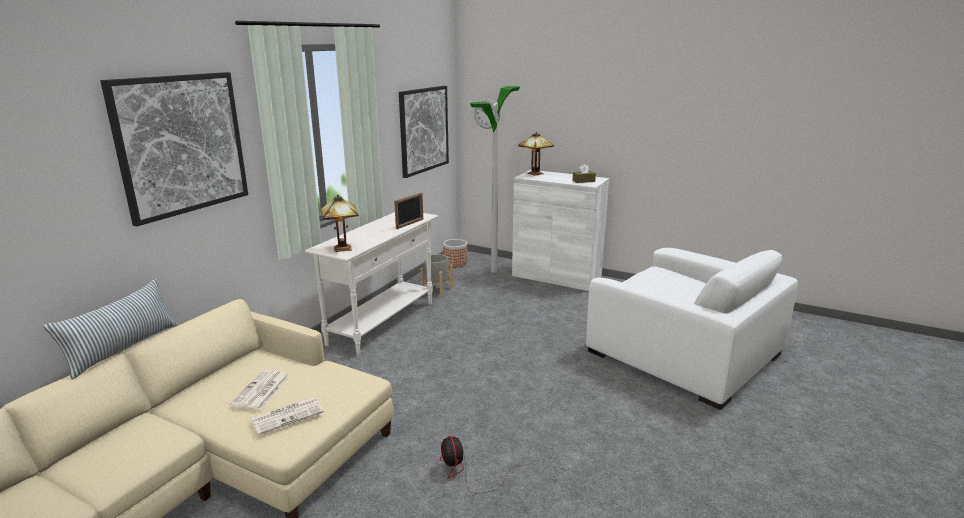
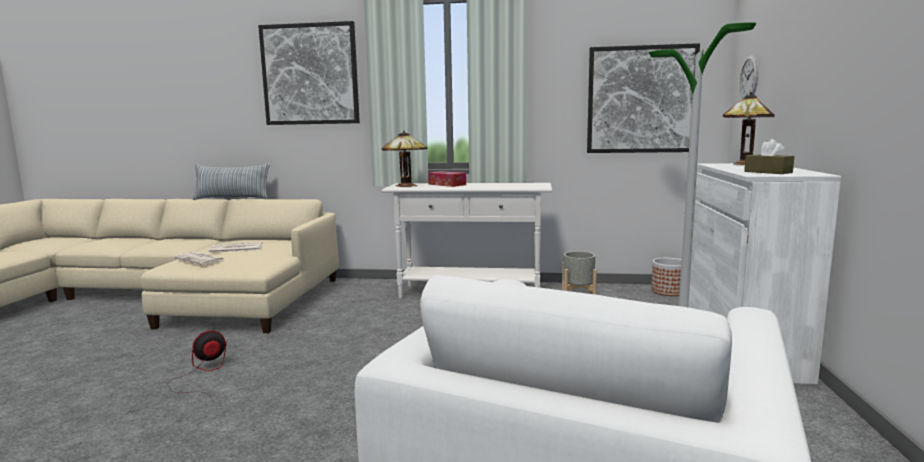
camera: 70 degrees right, 10 degrees down
(358, 235) = (447, 184): none -> tissue box
(410, 224) = (503, 187): picture frame -> none

